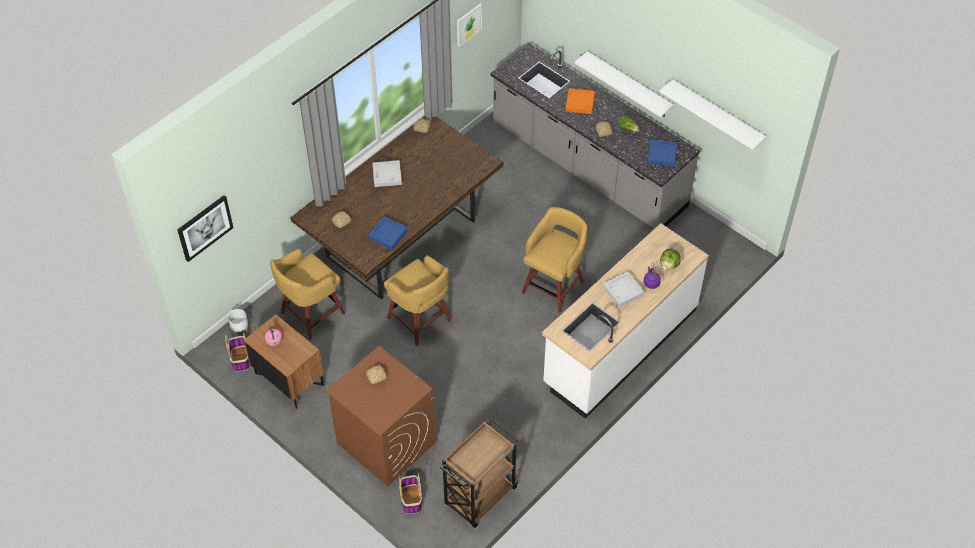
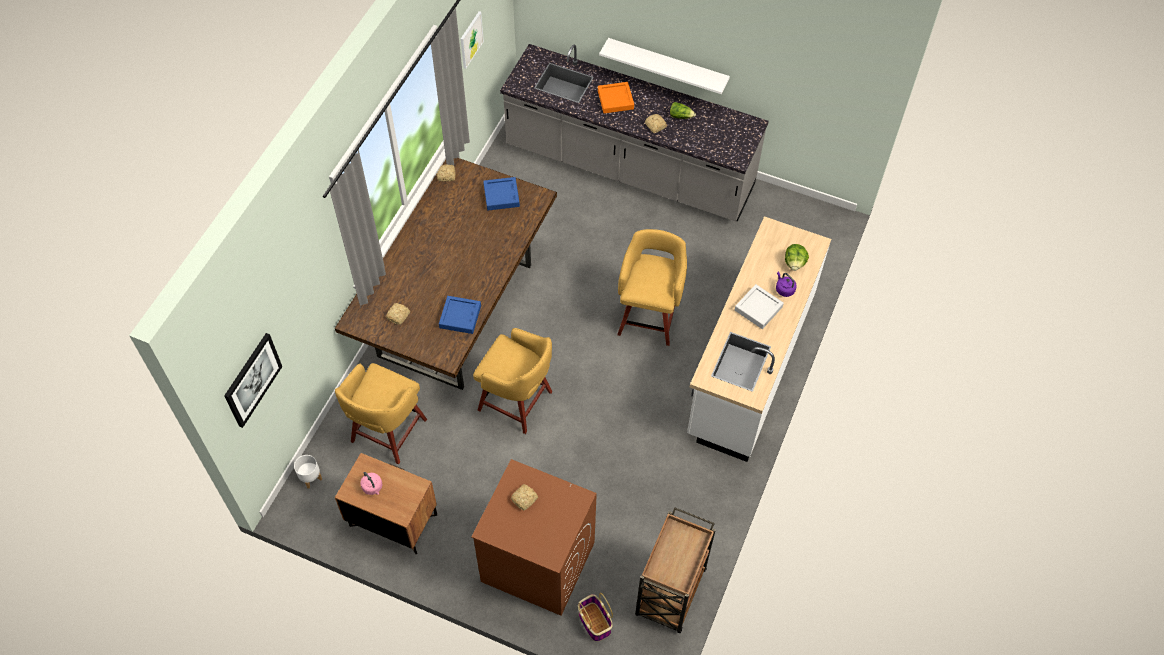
camera: 20 degrees left, 5 degrees up
(240, 358) = (324, 513): basket -> none
(387, 175) = (429, 244): grey tray -> none
(662, 155) = (730, 137): blue tray -> blue tray (501, 196)
(717, 115) = (789, 77): white shelf -> none

